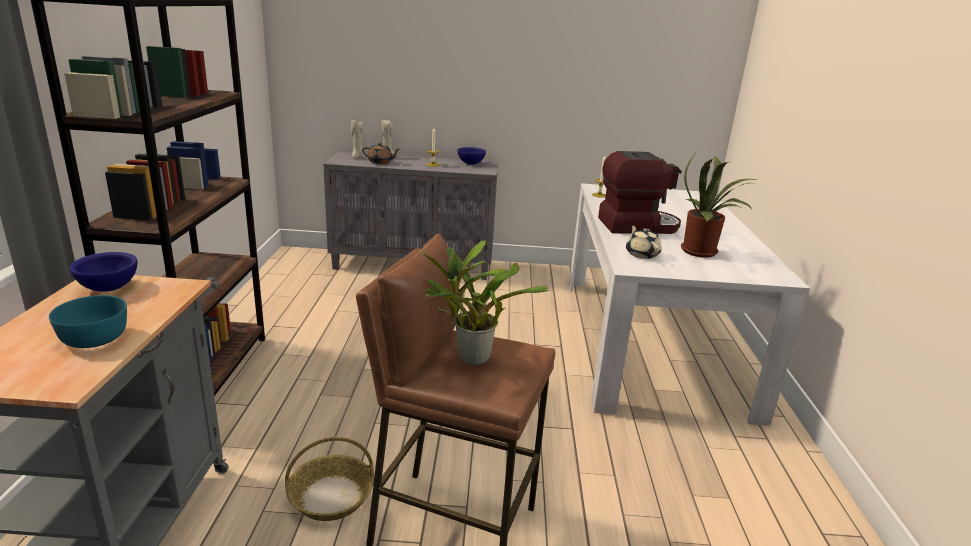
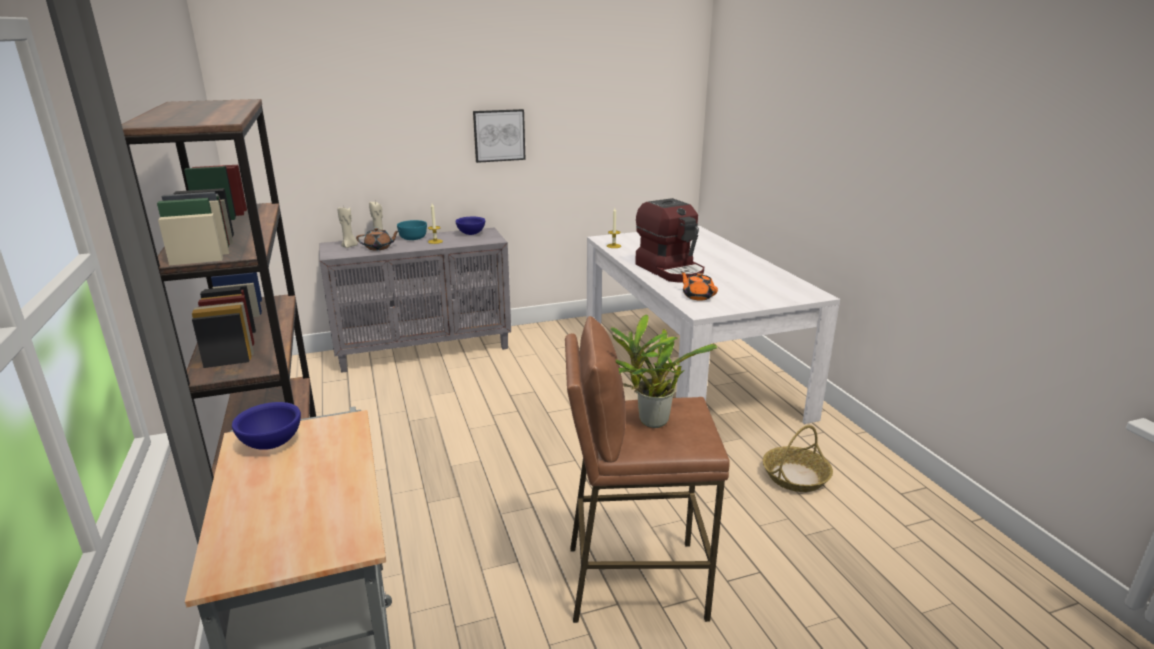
camera: 20 degrees left, 0 degrees up
(93, 339) = (323, 495): turquoise bowl -> turquoise bowl (413, 238)
(330, 497) = (510, 593): basket -> basket (795, 477)
(513, 72) = (499, 135): none -> picture
(637, 225) = (671, 270): coffee machine -> coffee machine turned 90 degrees clockwise
(642, 254) = (697, 296): beige teapot -> orange teapot
(703, 252) = (741, 284): potted plant -> none

